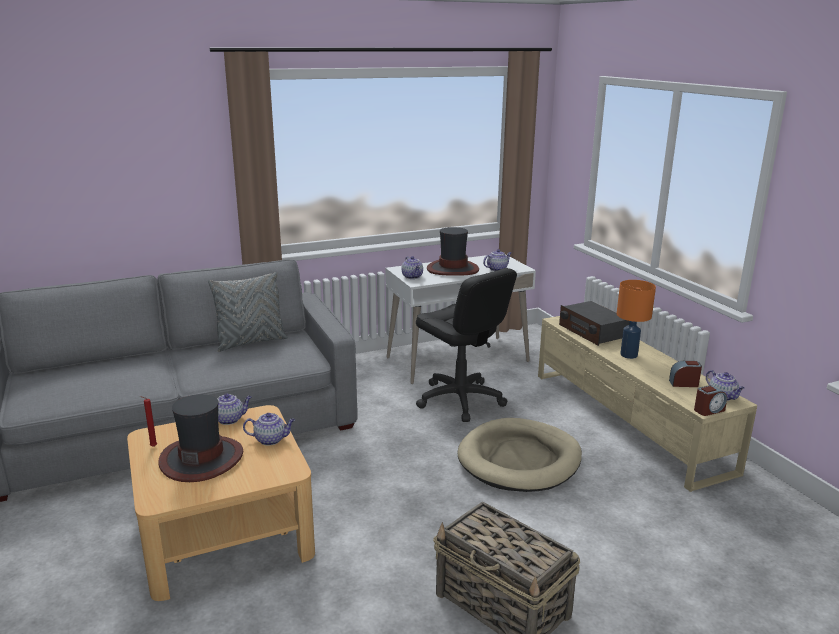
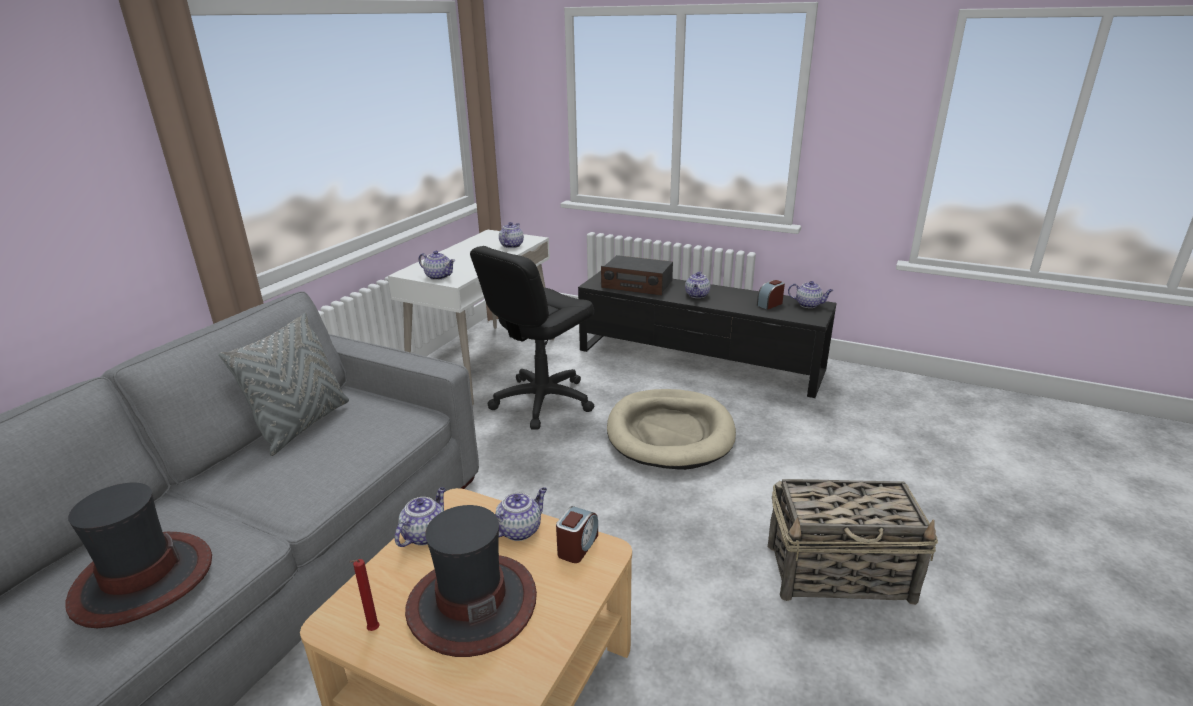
camera: 40 degrees left, 5 degrees up
(452, 269) = (467, 257): hat -> hat (142, 580)
(460, 400) = (542, 401): black office chair -> black office chair turned 120 degrees clockwise
(628, 420) = (699, 360): beige tv stand -> black tv stand
(629, 355) = (697, 295): orange table lamp -> teapot
(708, 410) = (818, 319): alarm clock -> alarm clock (577, 546)

